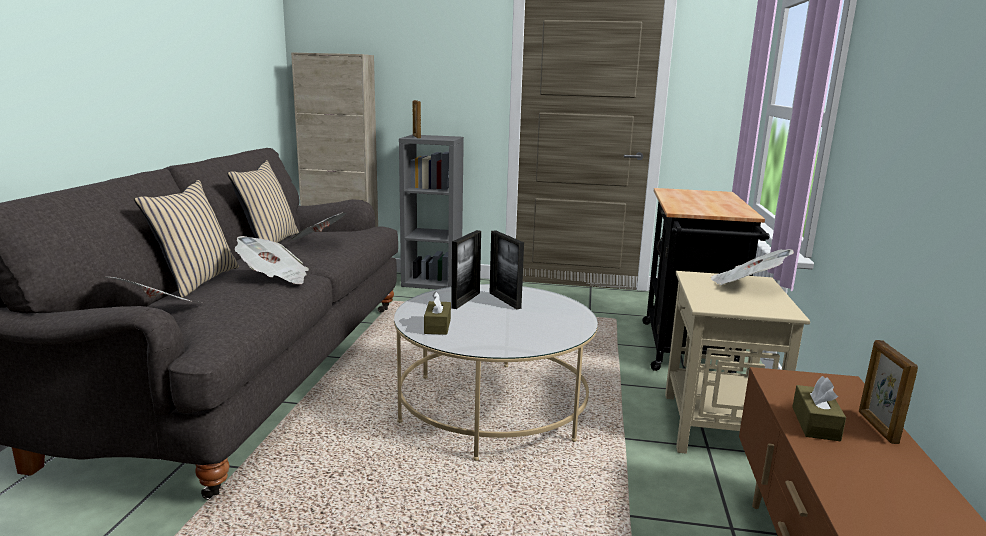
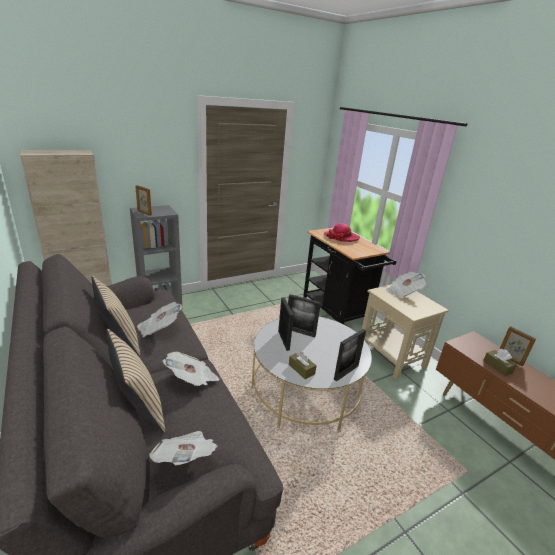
camera: 40 degrees left, 10 degrees up
(495, 346) = (346, 372): none -> picture frame
(702, 198) = (341, 237): none -> hat

